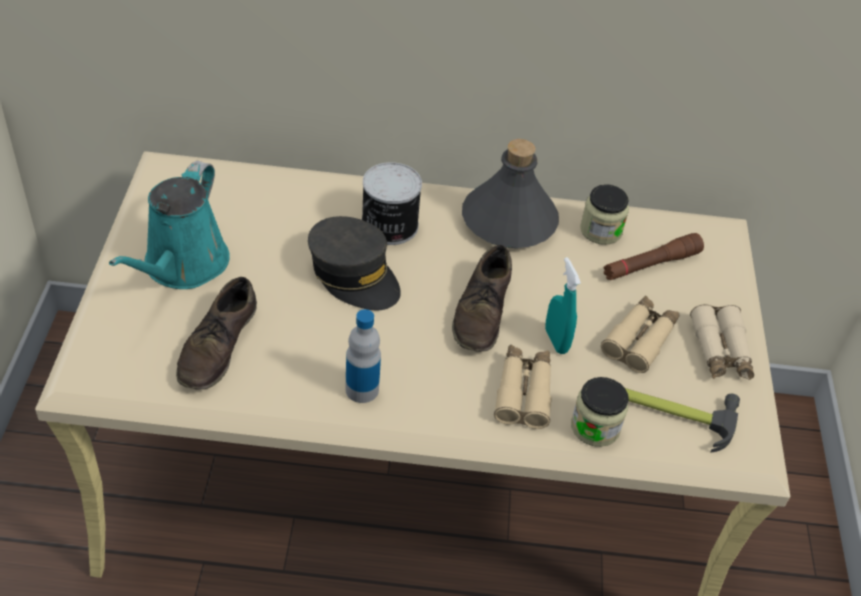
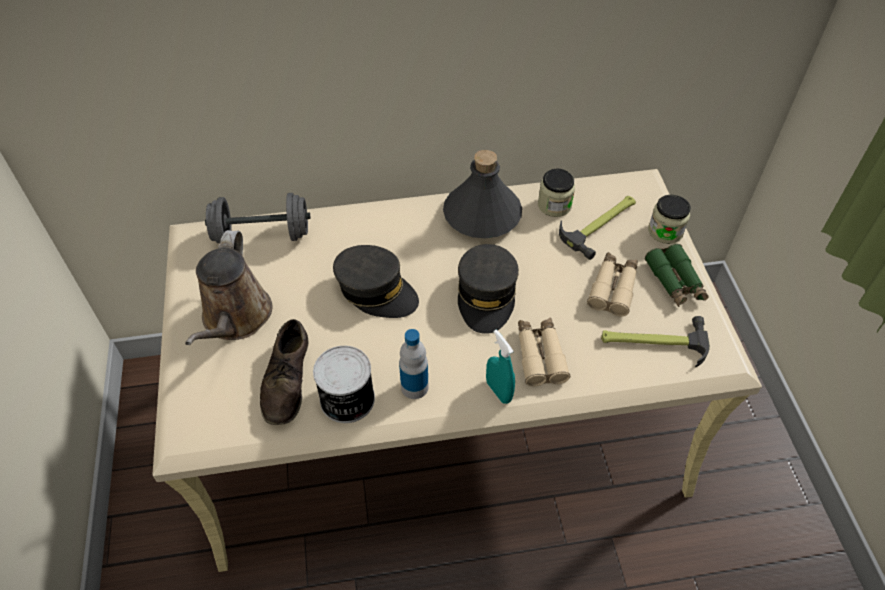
camera: 10 degrees left, 5 degrees up
(182, 266) = (235, 319): turquoise watering can -> brown watering can
(243, 184) = (262, 235): none -> grey dumbbell
(389, 226) = (390, 242): can -> can (347, 400)
(482, 311) = (486, 296): brown shoe -> grey cap
(556, 340) = (550, 306): turquoise spray bottle -> turquoise spray bottle (498, 391)
(595, 427) = (603, 370): jar -> jar (665, 231)
(650, 265) = (601, 224): brown flashlight -> hammer
(720, 351) = (675, 282): beige binoculars -> green binoculars

